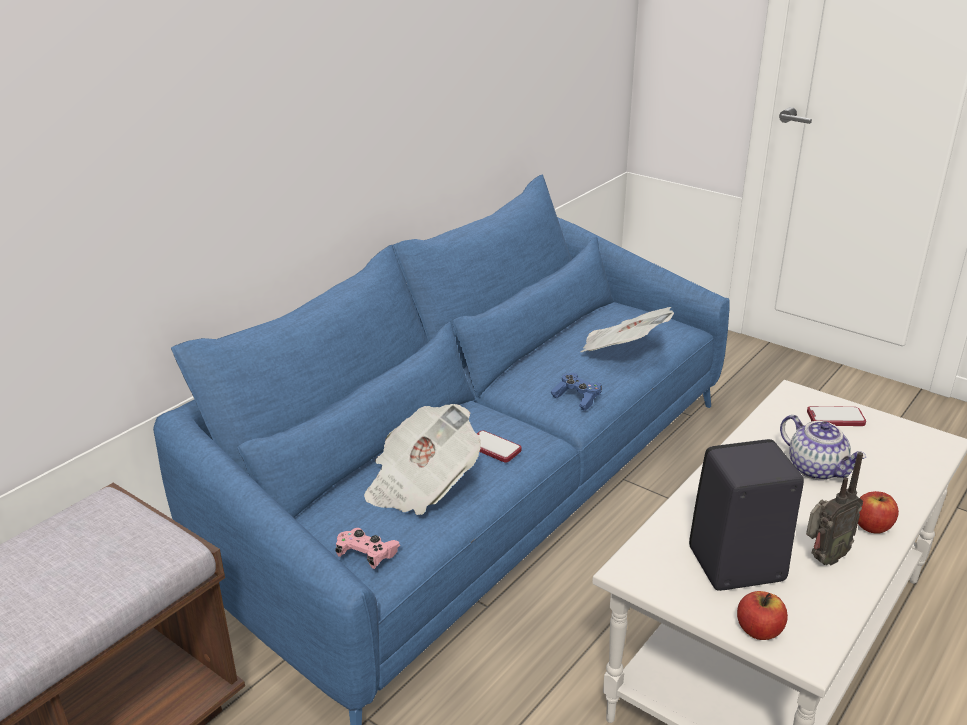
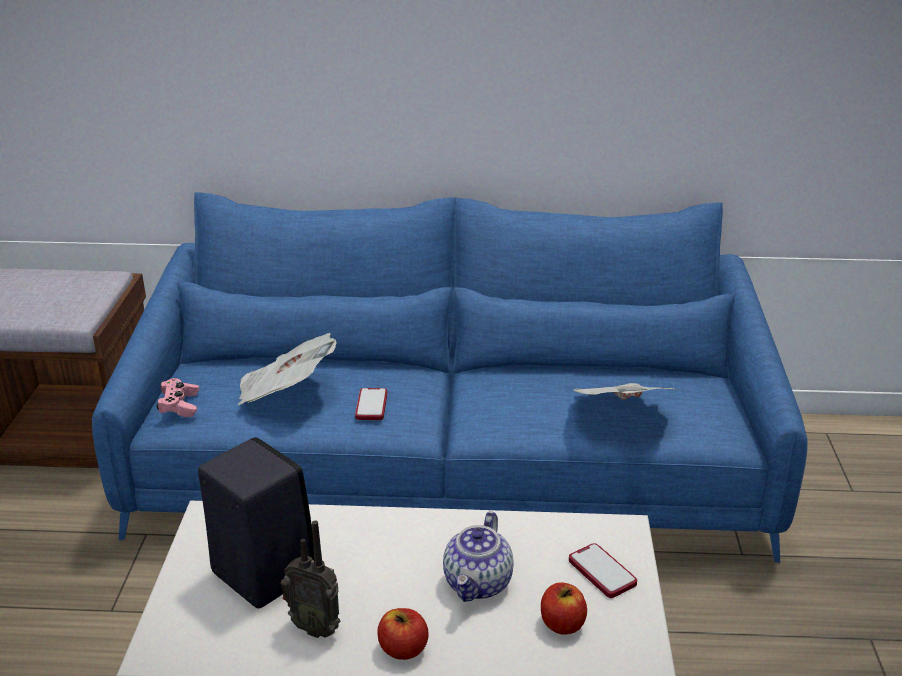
camera: 55 degrees right, 0 degrees up
(577, 398) = (501, 418): blue game controller -> none
(759, 630) = (173, 613): apple -> apple (562, 624)

